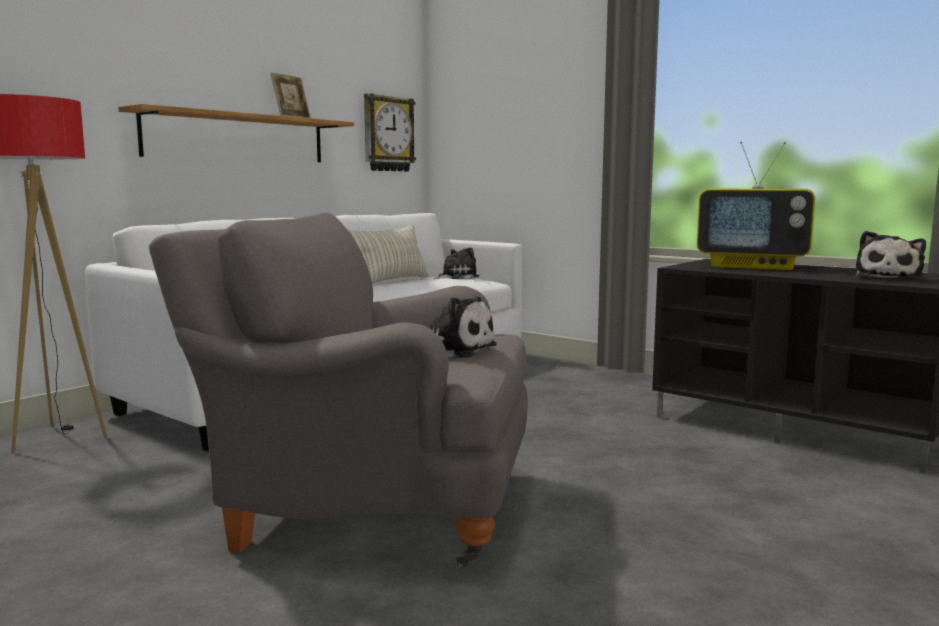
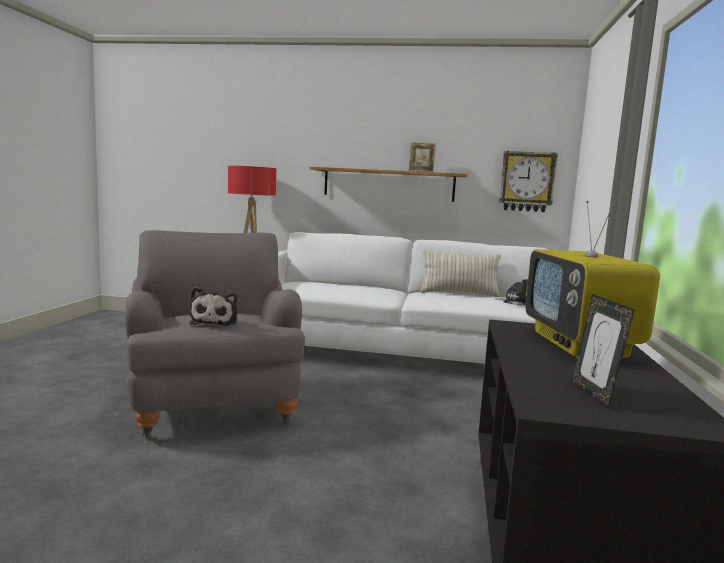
camera: 60 degrees right, 0 degrees up
(888, 277) = (594, 394): plush toy -> picture frame

